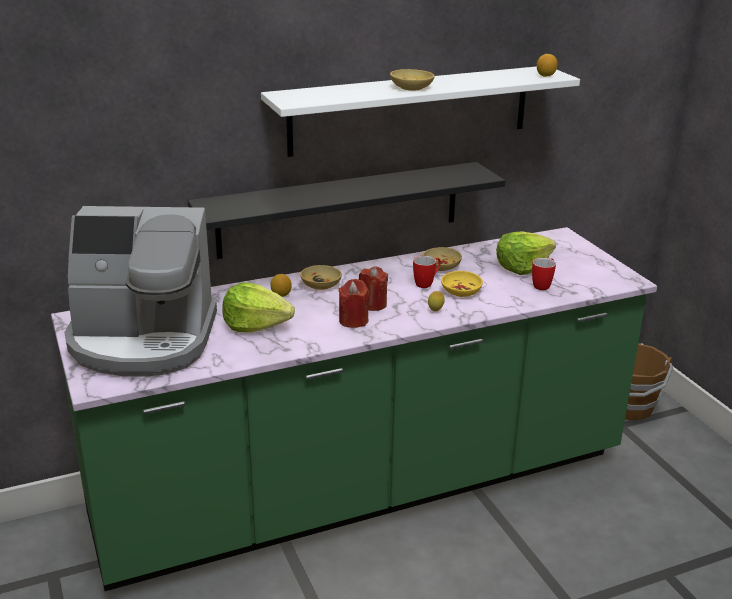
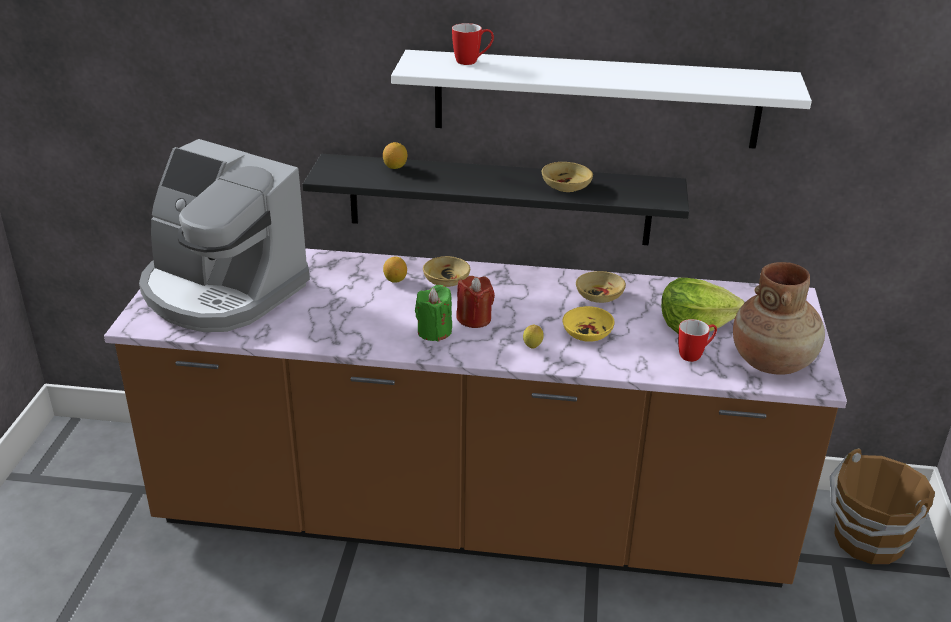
camera: 30 degrees right, 5 degrees up
(256, 325) = (336, 306): lettuce -> none
(353, 321) = (434, 331): red candle -> green candle
(363, 489) = (471, 519): green counter -> brown counter
(411, 87) = (575, 73): beige bowl -> beige bowl (566, 186)
(427, 283) = (560, 312): mug -> mug (472, 61)
(545, 75) = (770, 87): lemon -> lemon (395, 167)
(592, 276) = (772, 361): none -> brown vase

